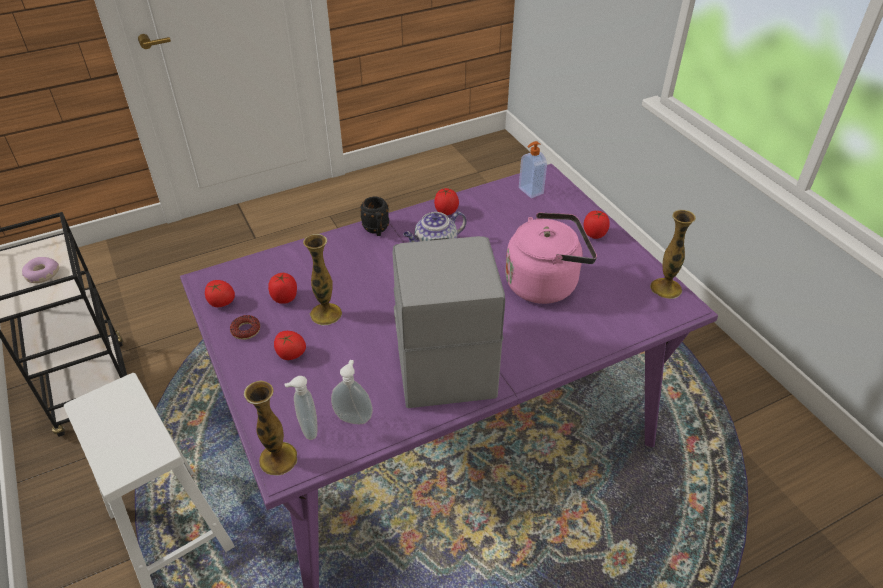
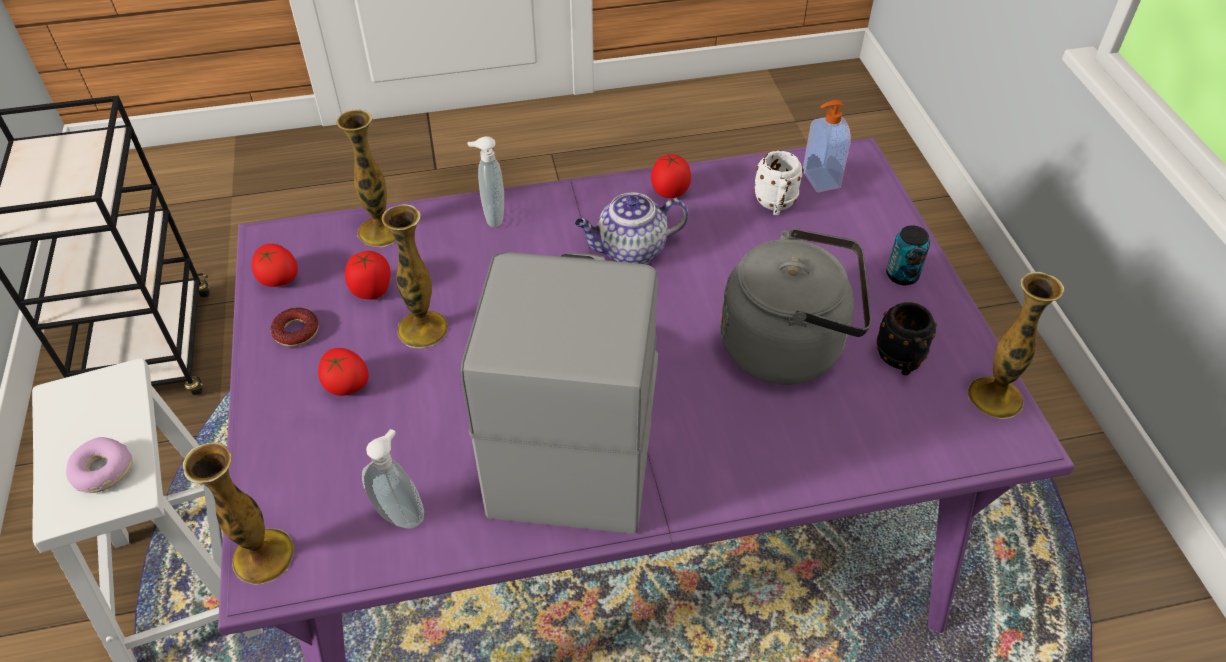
camera: 15 degrees right, 5 degrees up
(42, 274) = (69, 184): donut -> donut (102, 471)
(276, 263) = (381, 231): none -> vase
(307, 429) = (323, 517): soap dispenser -> soap dispenser (492, 216)
(377, 230) = (550, 204): black mug -> black mug (901, 362)
(510, 209) = (775, 205): none -> white mug
(545, 283) = (789, 346): pink kettle -> grey kettle
(594, 234) = (902, 275): tomato -> can

